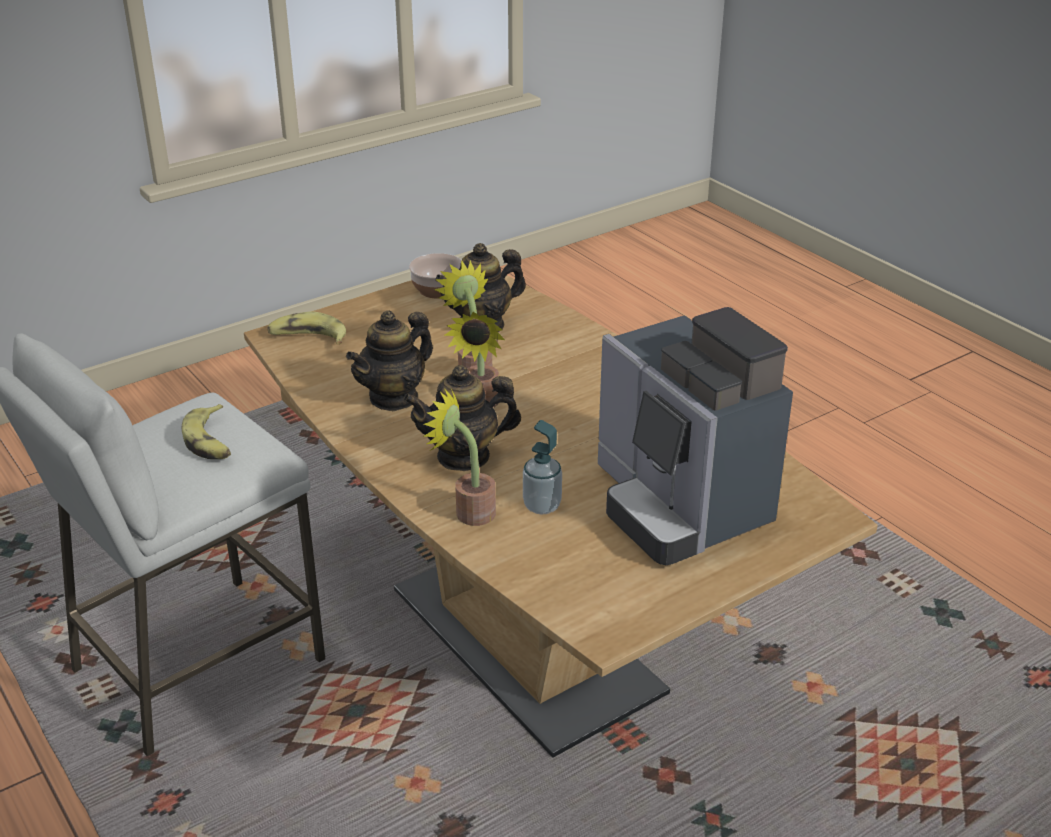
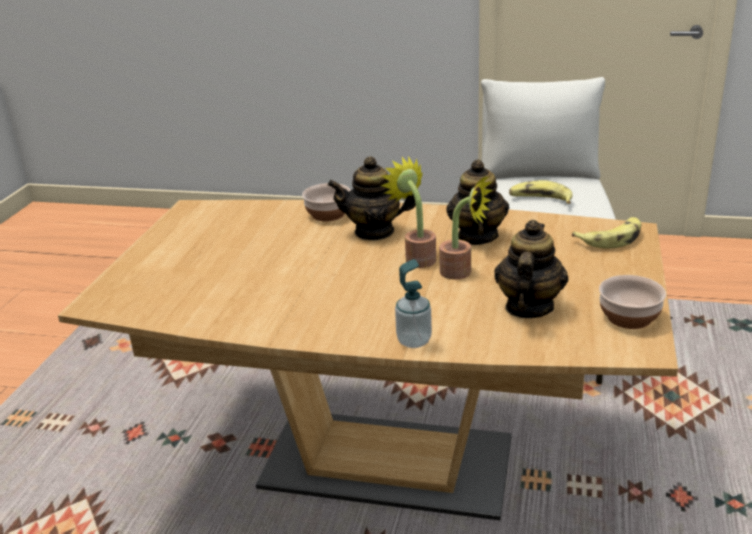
camera: 140 degrees right, 5 degrees down
(464, 456) = (374, 231): teapot -> teapot turned 135 degrees counterclockwise
(468, 511) = (327, 214): potted plant -> bowl
(542, 506) = (290, 232): soap dispenser -> soap dispenser (414, 341)
(678, 505) = (207, 266): coffee machine -> none

